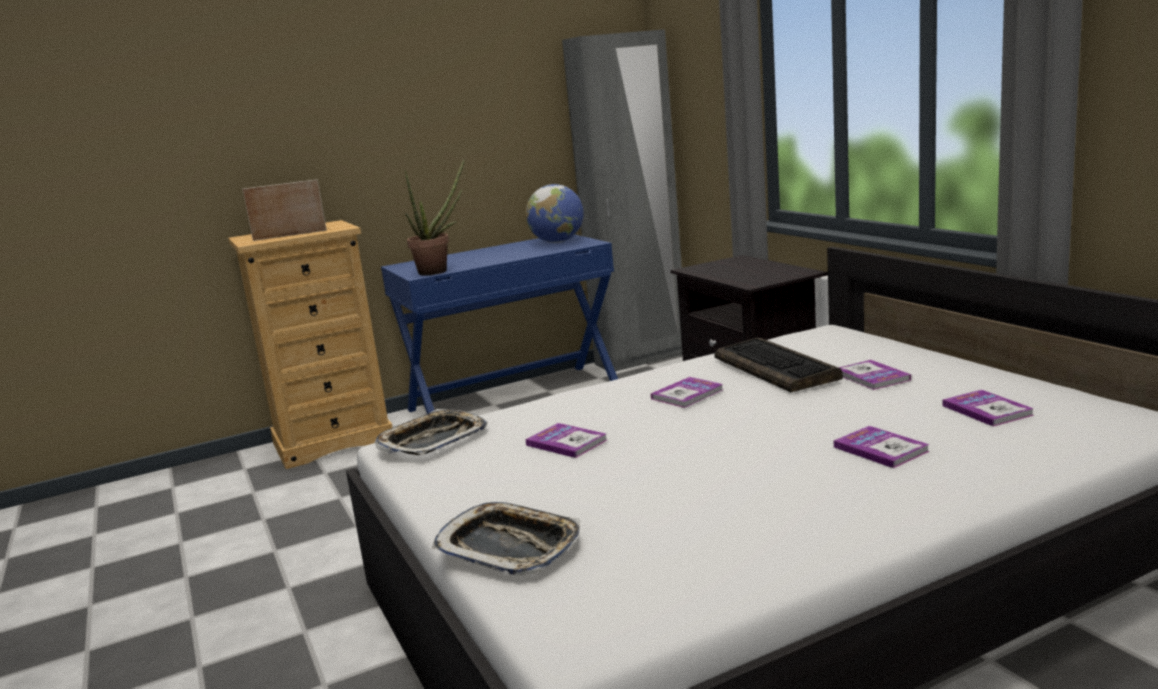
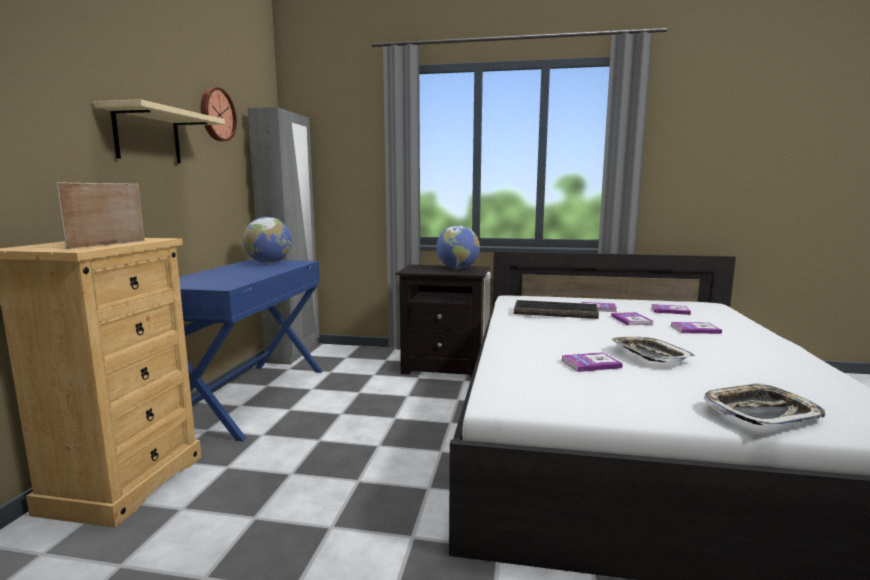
camera: 55 degrees left, 5 degrees down
(399, 112) = (147, 136): none -> beige shelf
(432, 440) = (515, 389): tray -> tray (649, 355)
(439, 271) = (232, 283): potted plant -> none
(508, 62) = (216, 114): none -> wall clock
(687, 394) = (556, 330): book -> book (631, 320)
(765, 271) = (457, 268): none -> globe

